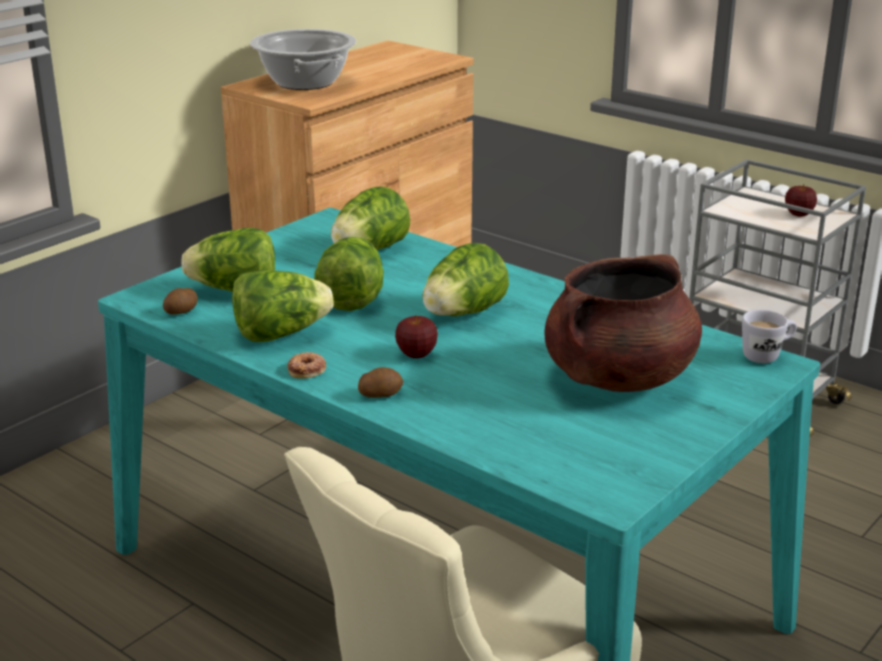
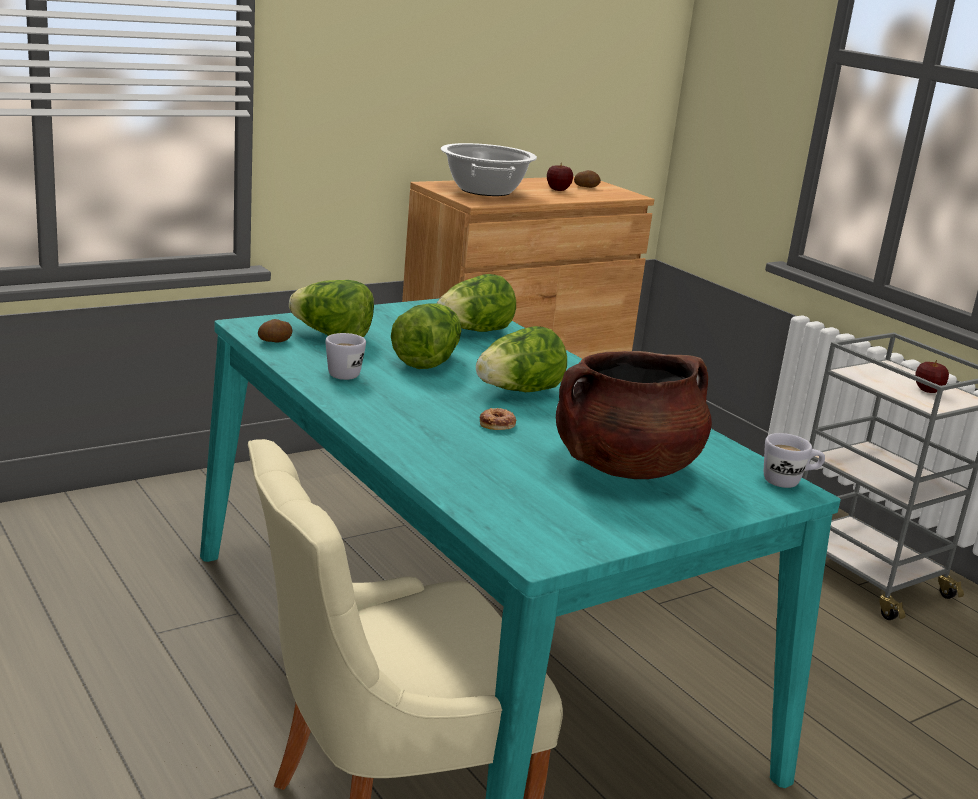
camera: 15 degrees right, 5 degrees down
(280, 334) = (344, 373): lettuce -> white mug
(307, 370) = (345, 402): donut -> donut (497, 424)
(380, 394) = (393, 432): potato -> potato (586, 187)
(417, 354) = (451, 411): apple -> apple (558, 190)

